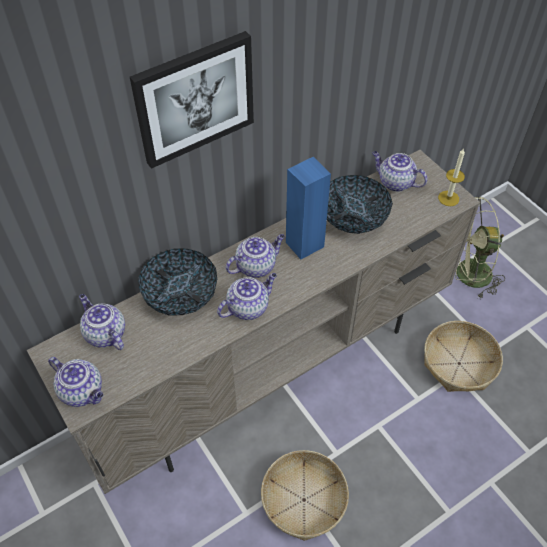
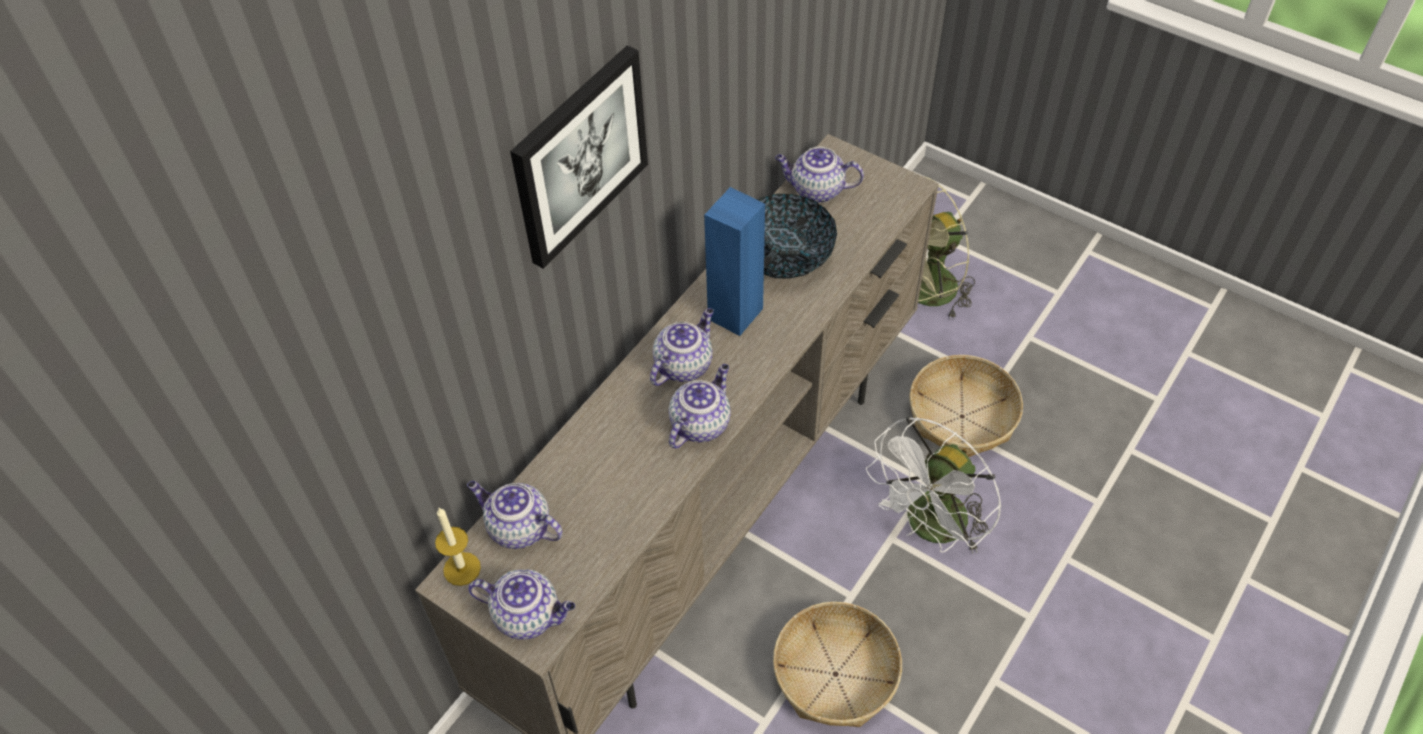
camera: 20 degrees left, 0 degrees up
(180, 295) = (598, 438): bowl -> none
(406, 429) = (930, 529): none -> white fan
(448, 198) = (896, 190): candle -> candle (462, 569)

